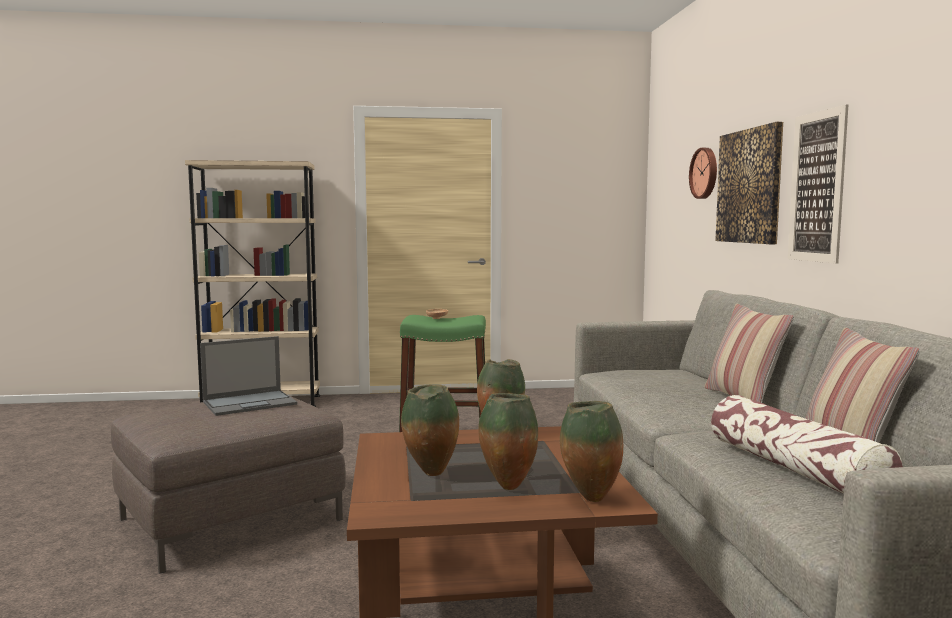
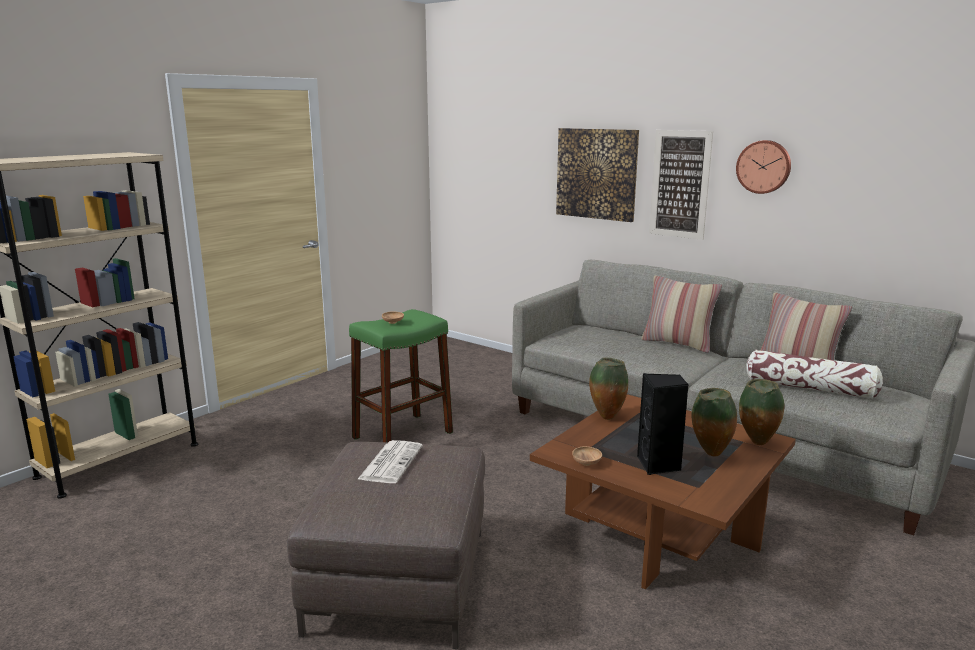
camera: 45 degrees left, 10 degrees up
(250, 403) = (391, 462): laptop -> newspaper
(379, 452) = (586, 463): none -> brown bowl
(431, 475) = (659, 465): vase -> black speaker
(705, 173) = (531, 155): wall clock -> wall clock (764, 166)

